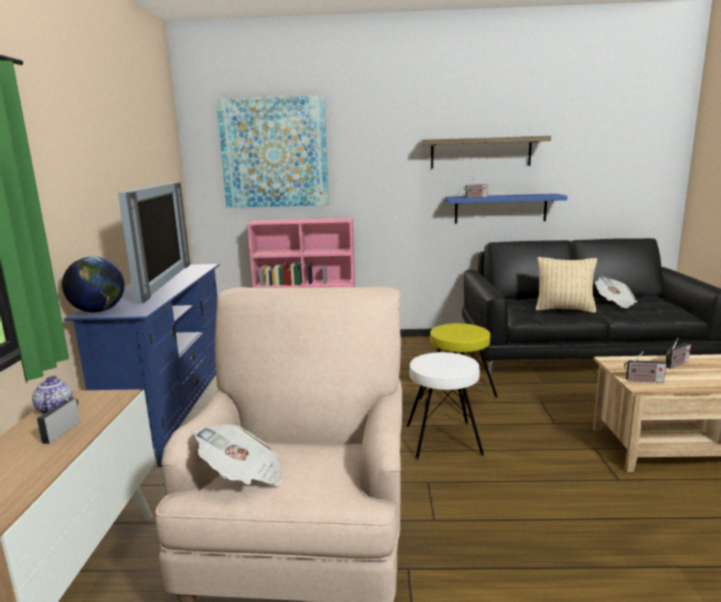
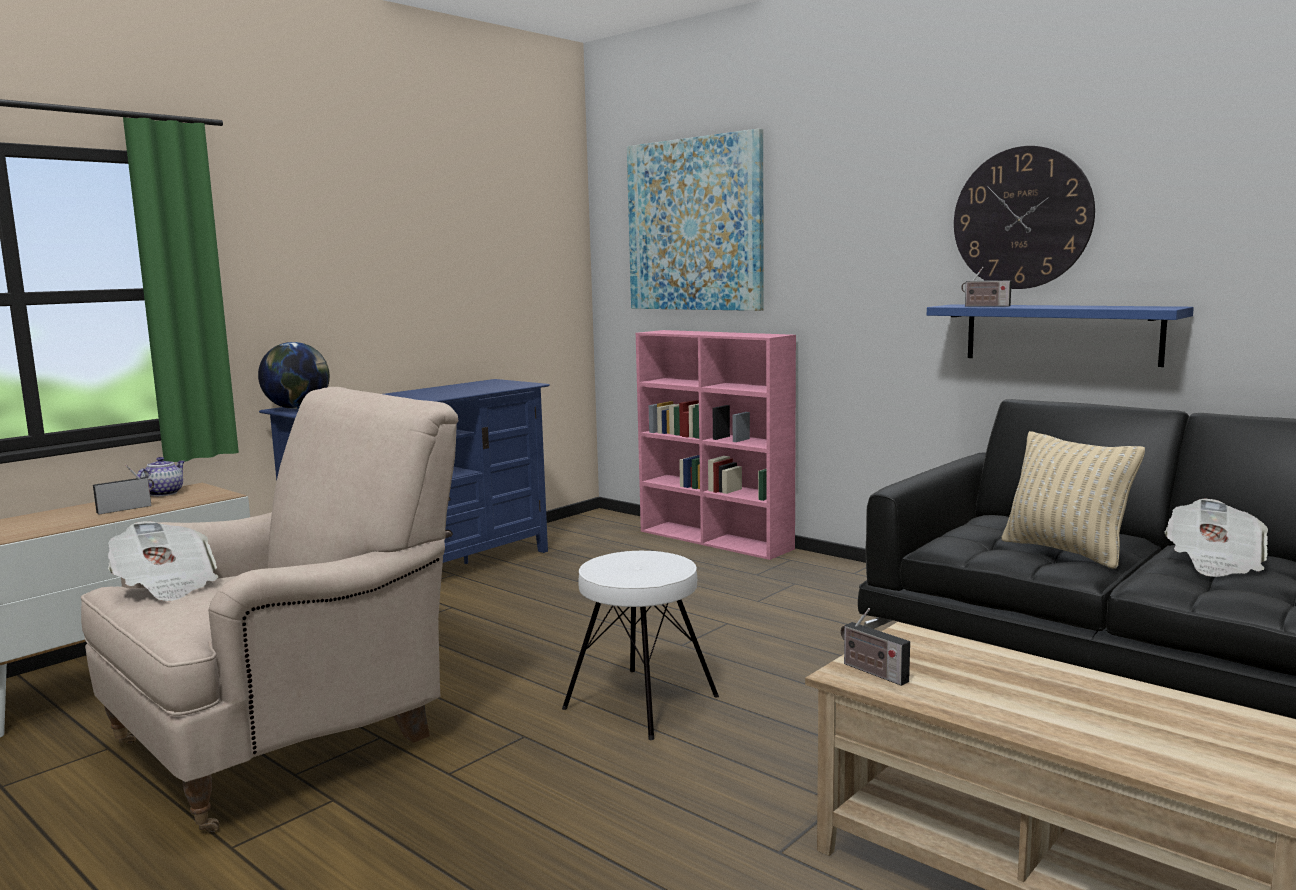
camera: 40 degrees right, 5 degrees down
(160, 281) = (431, 392): television -> none
(459, 398) = (775, 664): yellow stool -> none
(480, 152) = (1022, 218): shelf -> wall clock
(676, 364) = (1015, 674): radio -> none

